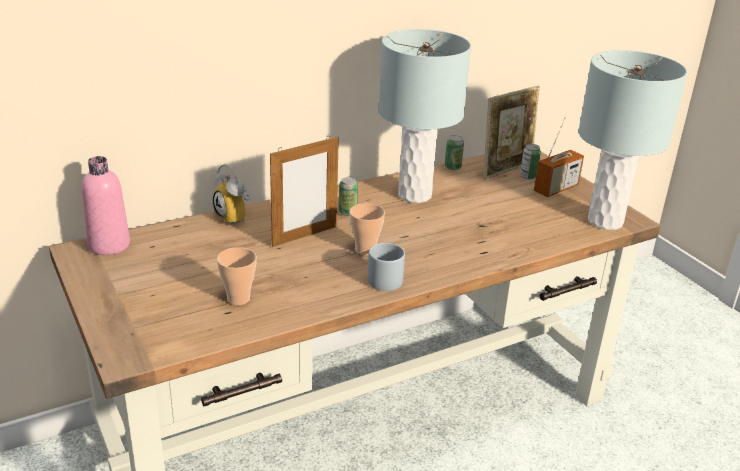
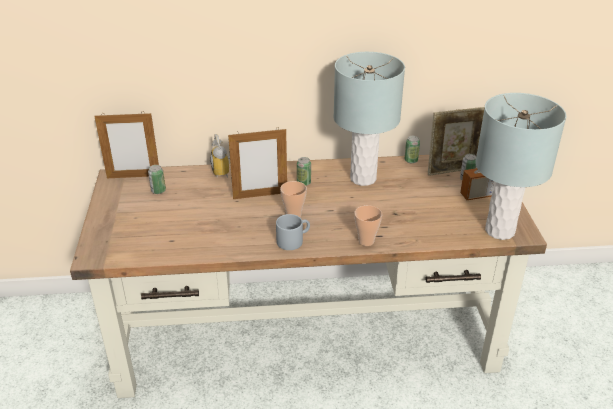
camera: 25 degrees right, 5 degrees up
(109, 245) = (133, 176): pink bottle -> picture frame
(160, 256) = (158, 191): none -> can
(238, 299) = (184, 233): cup -> cup (366, 241)

